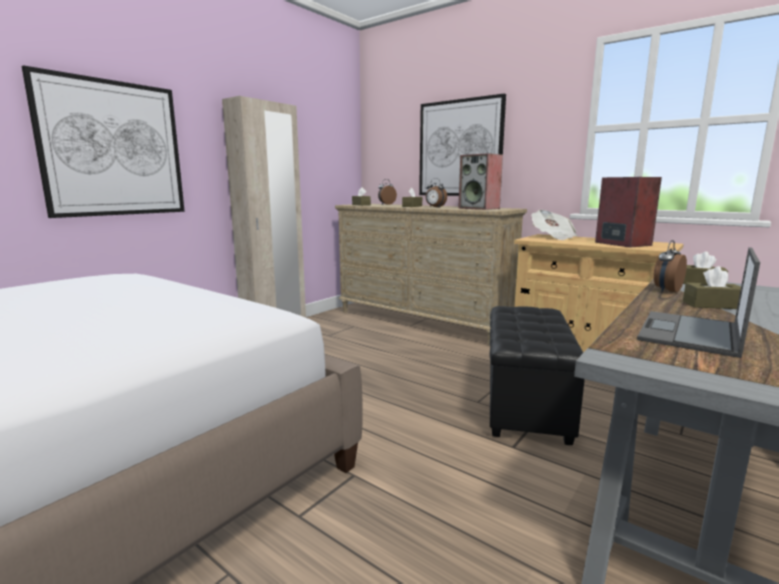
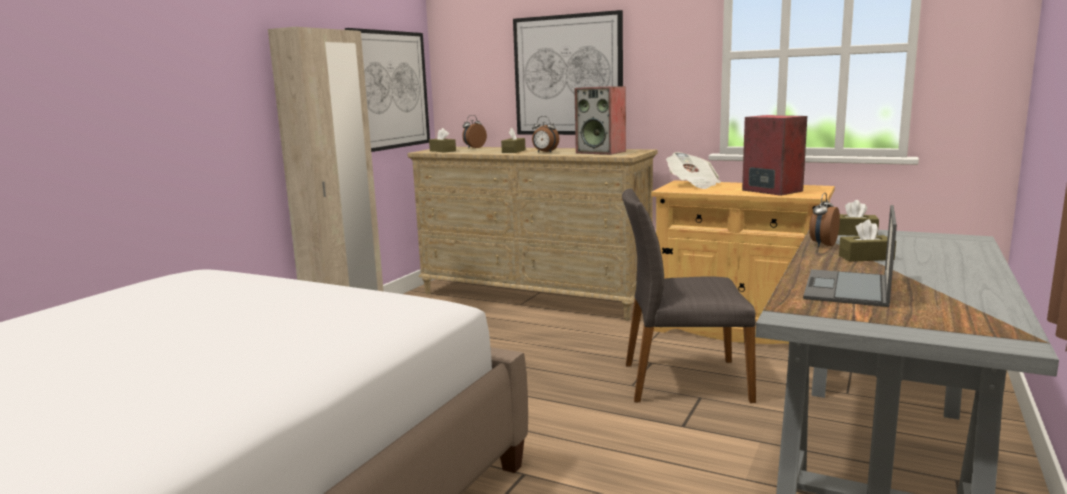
camera: 10 degrees left, 0 degrees up
(113, 149) = (146, 108): picture -> picture (389, 90)
(524, 403) = (683, 381): black ottoman -> grey chair

